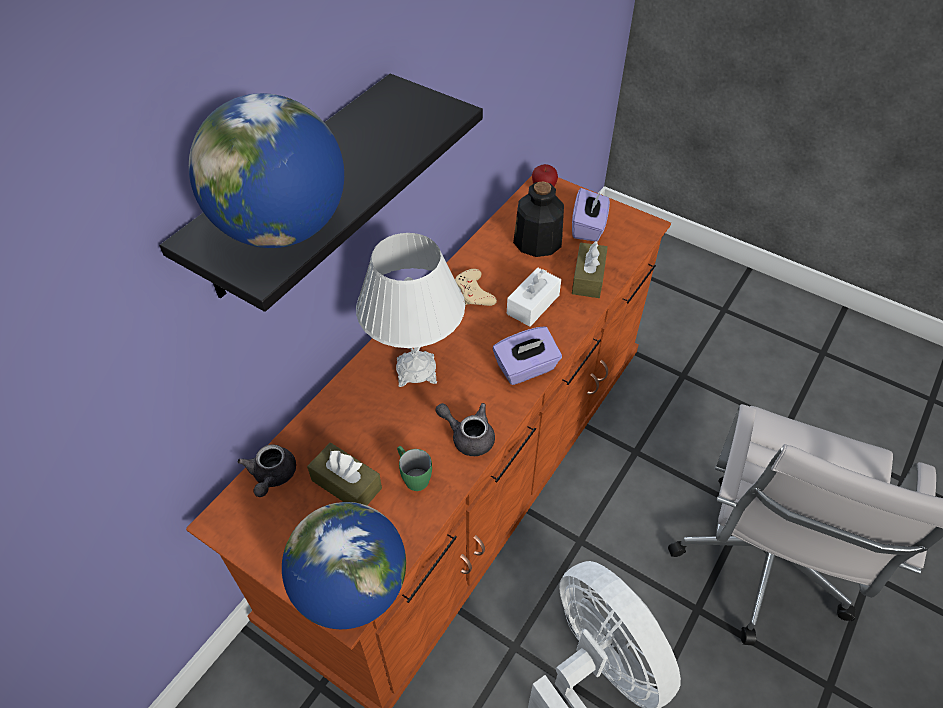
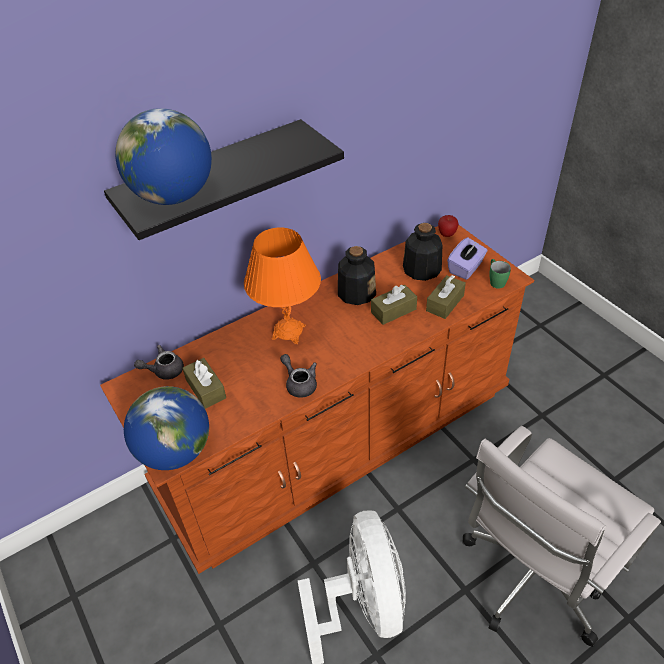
camera: 25 degrees right, 5 degrees down
(272, 477) = (164, 370): grey teapot -> grey teapot turned 45 degrees clockwise
(413, 476) = (249, 397): green mug -> green mug (495, 281)
(416, 370) = (288, 332): white table lamp -> orange table lamp
(474, 292) = (356, 292): beige game controller -> bottle
(526, 368) = (364, 351): purple tissue box -> none
(533, 304) = (393, 311): white tissue box -> brown tissue box

